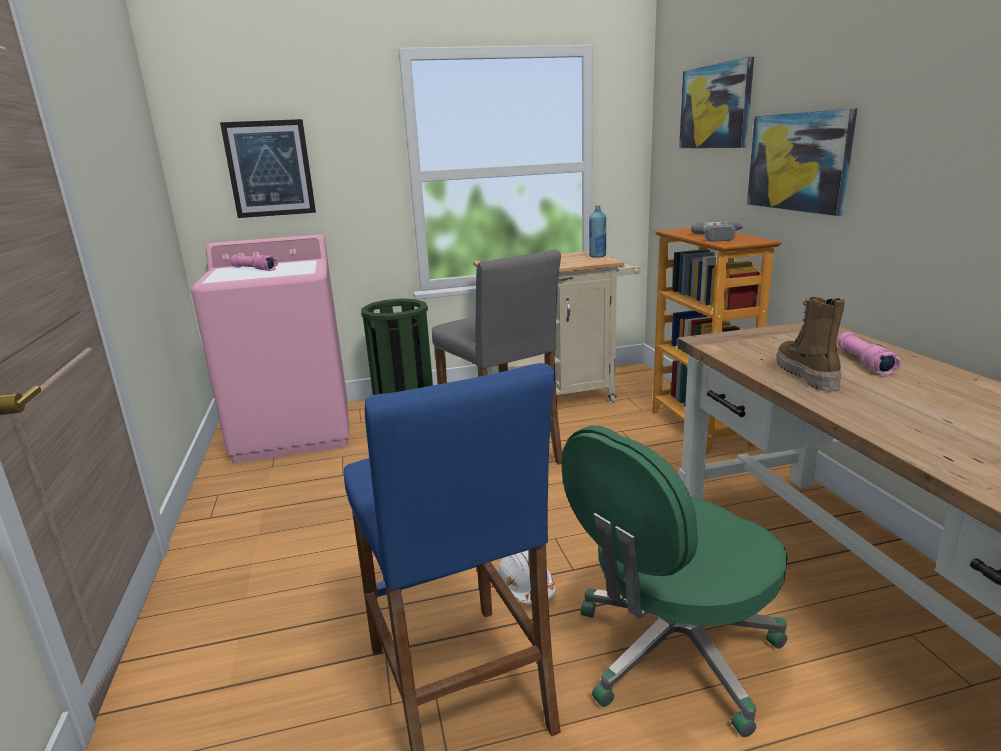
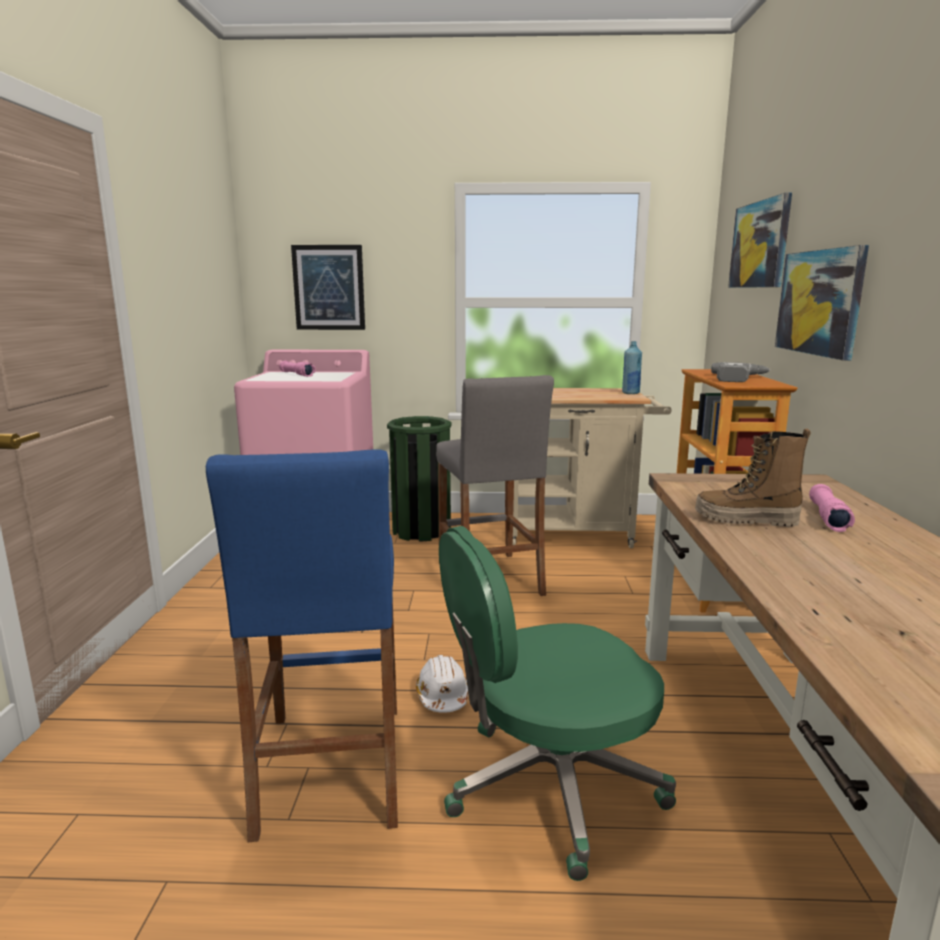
camera: 15 degrees right, 5 degrees down
(806, 375) = (745, 520): boot -> boot turned 90 degrees counterclockwise

